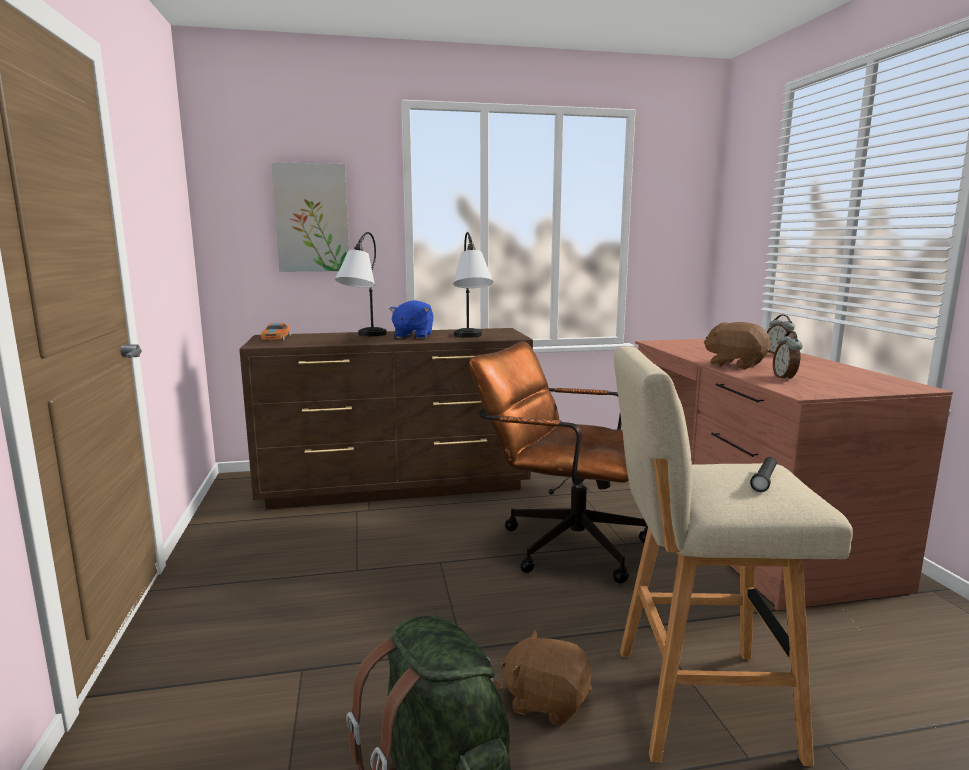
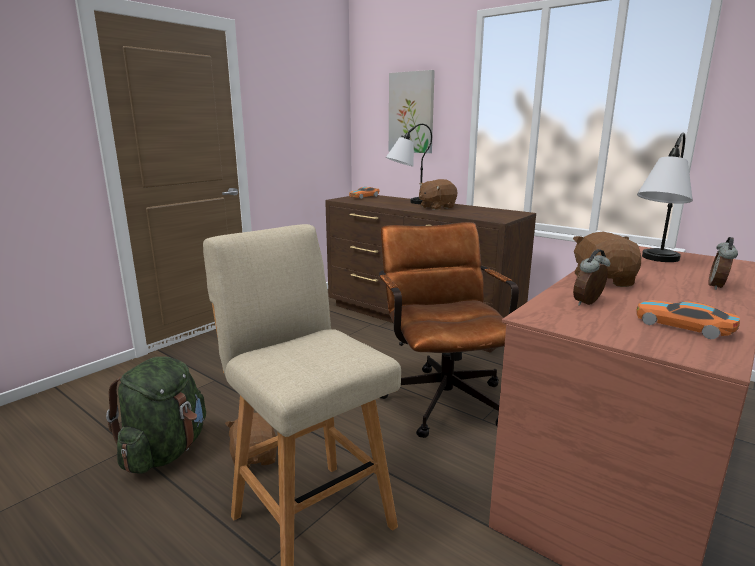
camera: 50 degrees right, 5 degrees up
(413, 336) = (436, 207): blue plush toy -> brown plush toy
(470, 338) = (465, 215): table lamp -> table lamp (654, 262)
(764, 480) = (324, 359): black flashlight -> none
(852, 377) = (682, 326): none -> toy car

